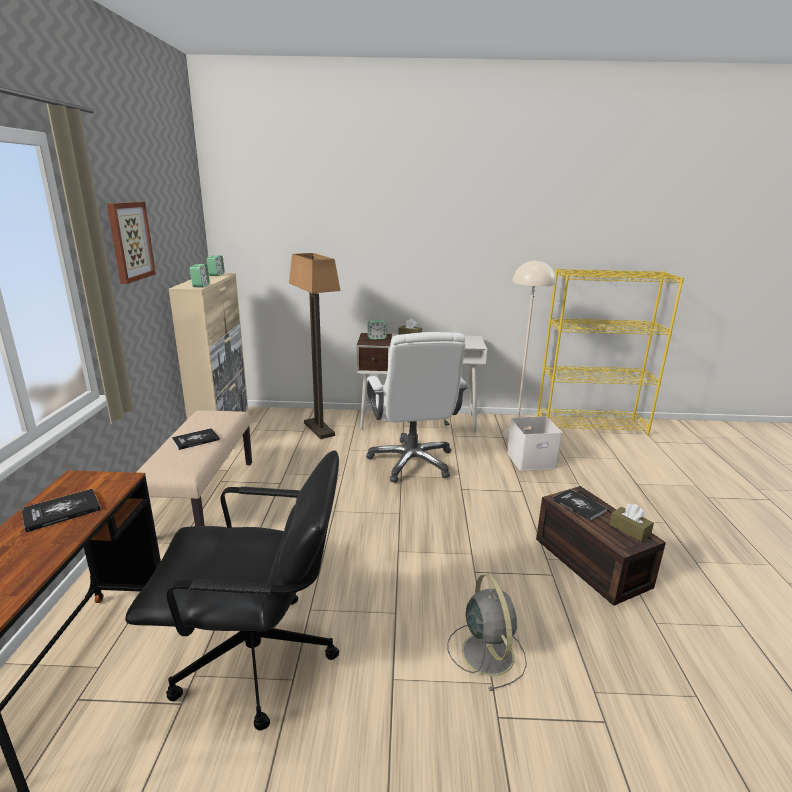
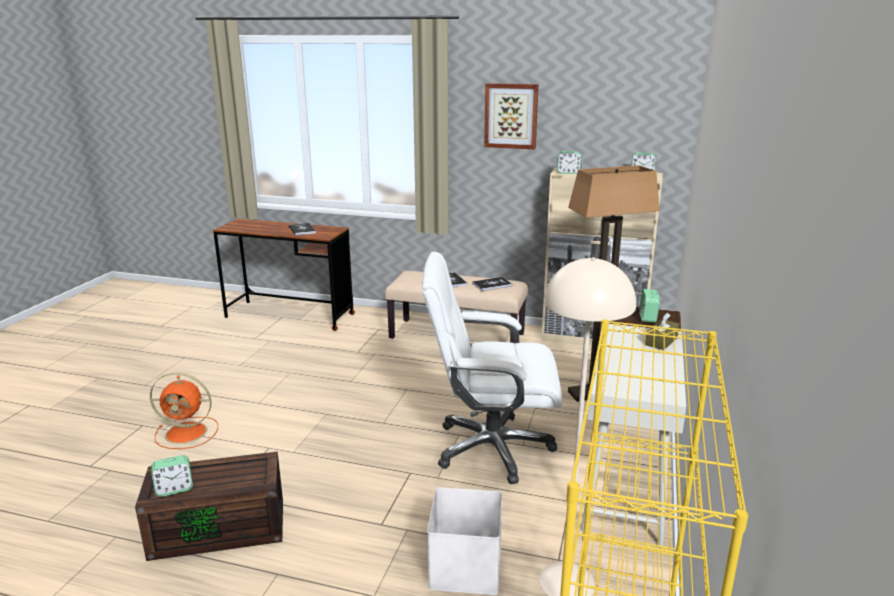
camera: 105 degrees right, 0 degrees up
(257, 659) = (264, 356): black office chair -> none
(486, 652) = (188, 433): grey fan -> orange fan
(579, 505) = (241, 471): book -> book (492, 285)
(629, 530) = (174, 489): brown tissue box -> alarm clock

